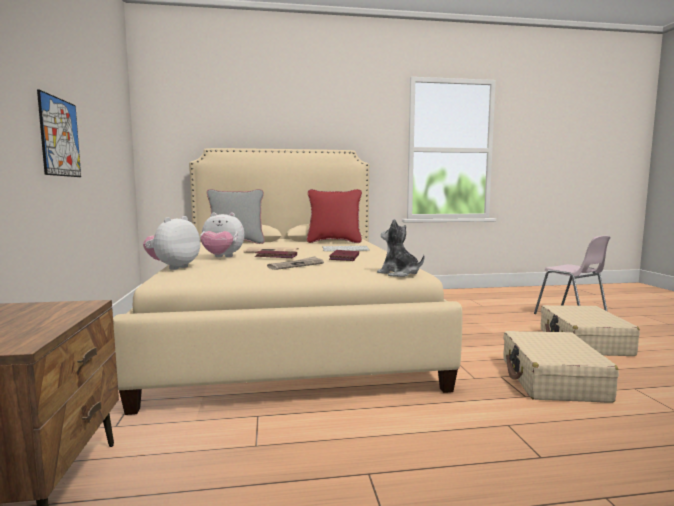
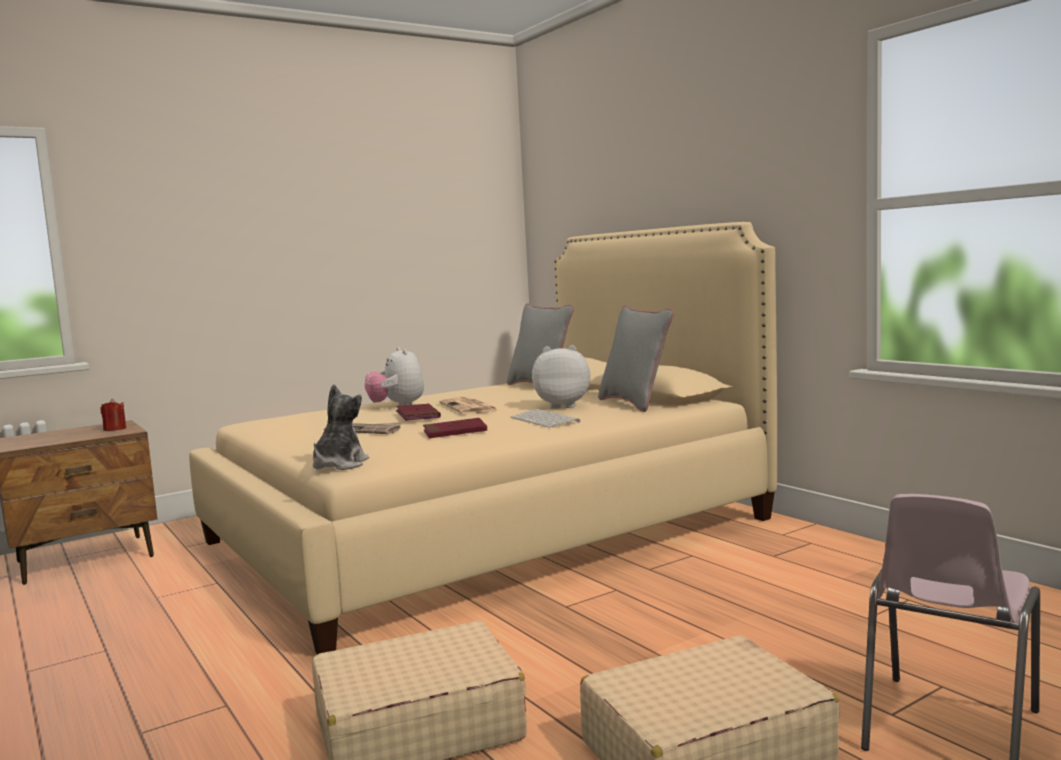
camera: 65 degrees right, 0 degrees up
(45, 308) = (115, 429): none -> red candle
(60, 137) = (312, 262): picture -> none
(173, 267) = (316, 411): plush toy -> plush toy (562, 405)
(334, 242) = (635, 403): red pillow -> grey pillow

